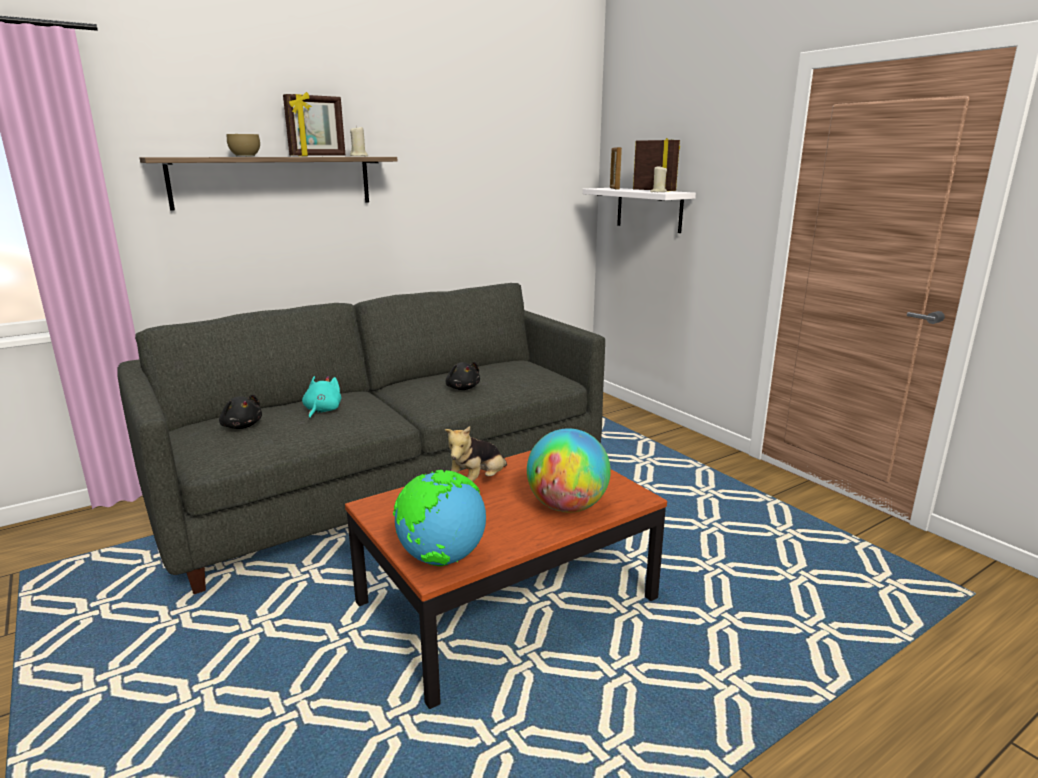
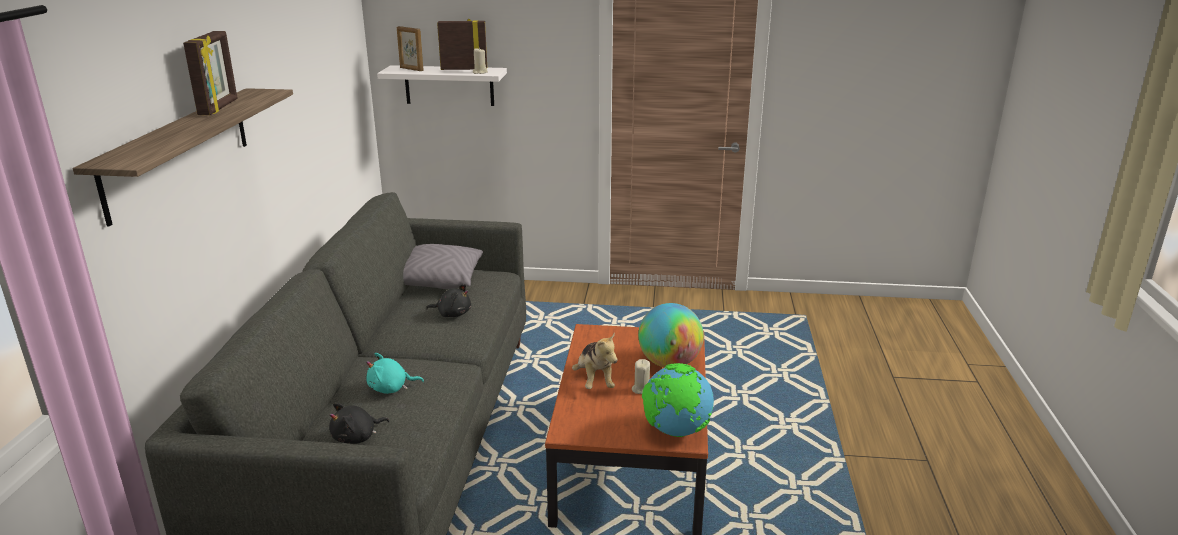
camera: 50 degrees left, 5 degrees up
(242, 426) = (357, 437): black plush toy -> black plush toy turned 150 degrees clockwise
(246, 156) = (184, 132): brown bowl -> none
(322, 411) = (391, 388): turquoise plush toy -> turquoise plush toy turned 60 degrees counterclockwise
(359, 156) = (259, 98): beige candle -> beige candle (641, 389)
(506, 367) = (437, 281): none -> grey pillow

